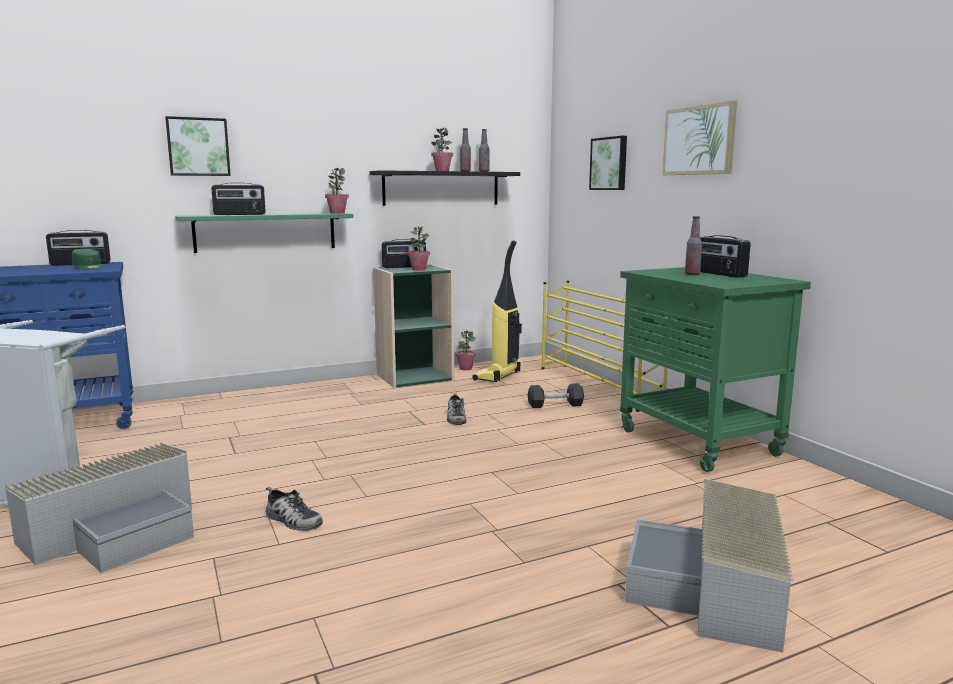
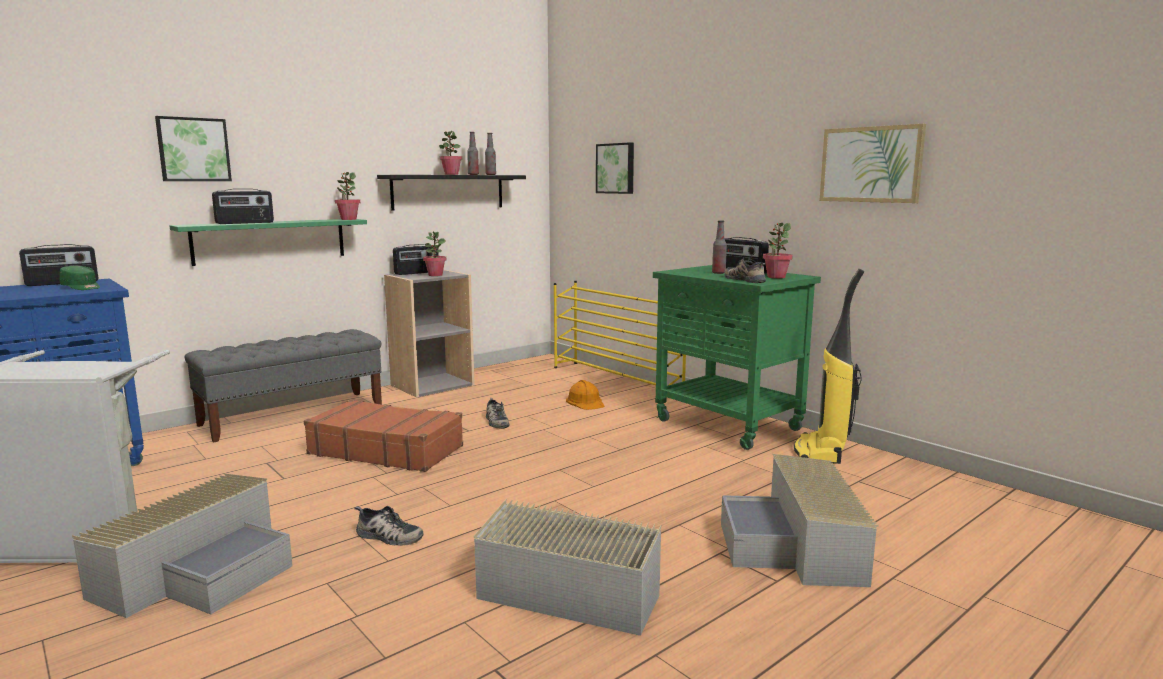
camera: 15 degrees left, 0 degrees up
(276, 395) = (293, 415): none -> grey bench
(338, 435) = (386, 450): none -> brown suitcase
(415, 377) = (433, 384): green bookcase -> grey bookcase
(440, 596) = (572, 585): none -> grey storage box
(465, 368) = (479, 372): potted plant -> potted plant (776, 277)
(497, 376) = (515, 378): vacuum cleaner -> vacuum cleaner (821, 452)
(555, 405) = (585, 402): grey dumbbell -> orange hard hat
(699, 140) = (708, 150): picture -> picture (871, 164)
(714, 282) = (746, 279): none -> shoe

